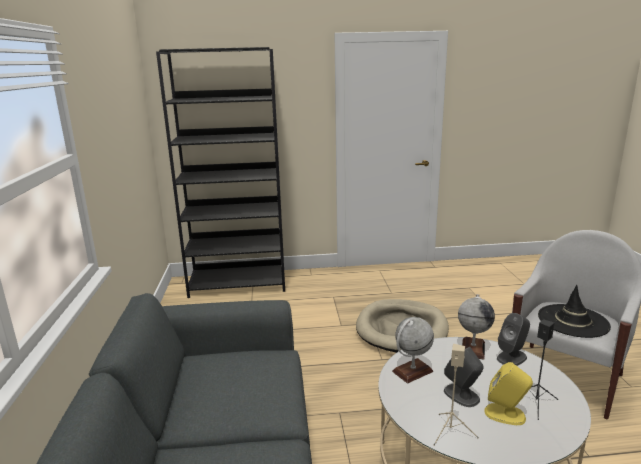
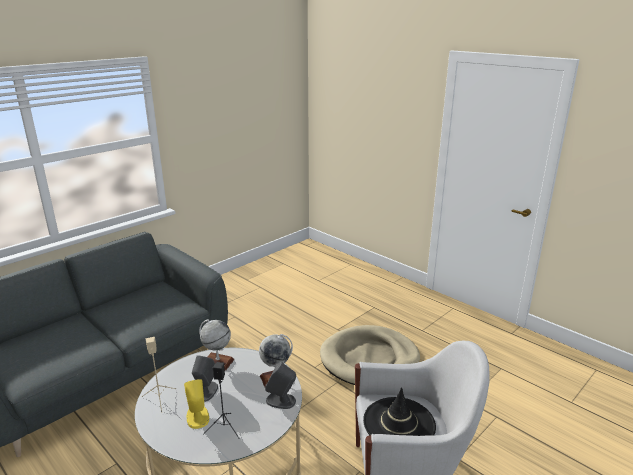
camera: 50 degrees right, 5 degrees up
(238, 284) = (335, 263): black bookcase -> none

